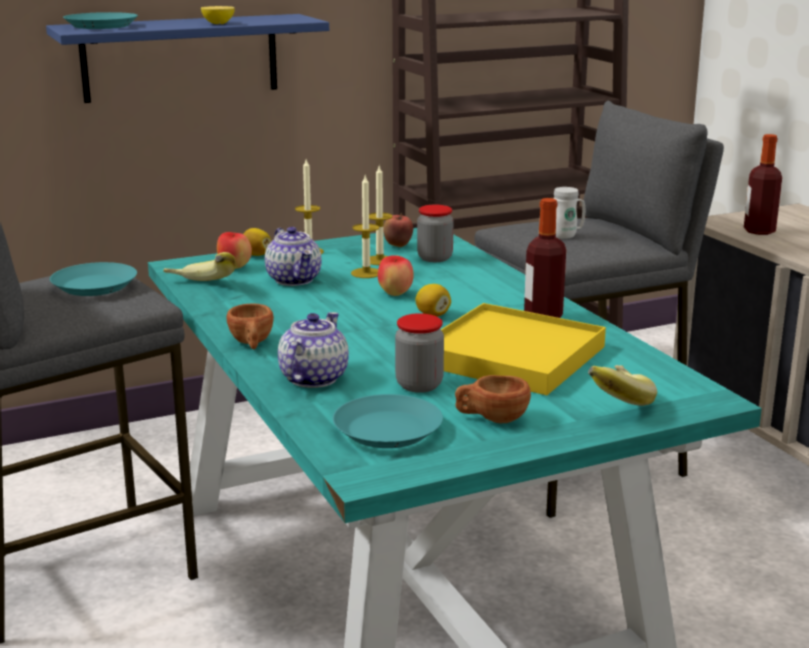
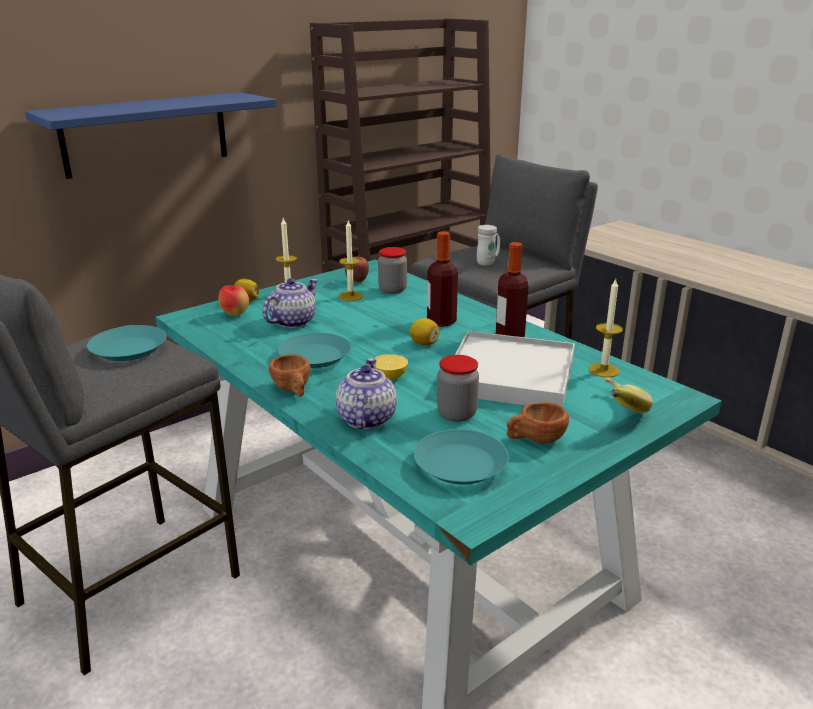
camera: 15 degrees left, 5 degrees up
(102, 26) = (80, 110): turquoise plate -> turquoise plate (315, 356)
(199, 288) = (216, 338): banana -> none
(218, 23) = (184, 104): lemon -> lemon (389, 377)
(295, 280) = (292, 321): teapot -> teapot turned 105 degrees counterclockwise
(366, 273) = (347, 309): candle -> candle (603, 370)
(395, 294) = (383, 327): apple -> none
(512, 355) = (510, 375): yellow tray -> white tray
(759, 231) = (608, 245): bottle -> bottle (441, 322)

